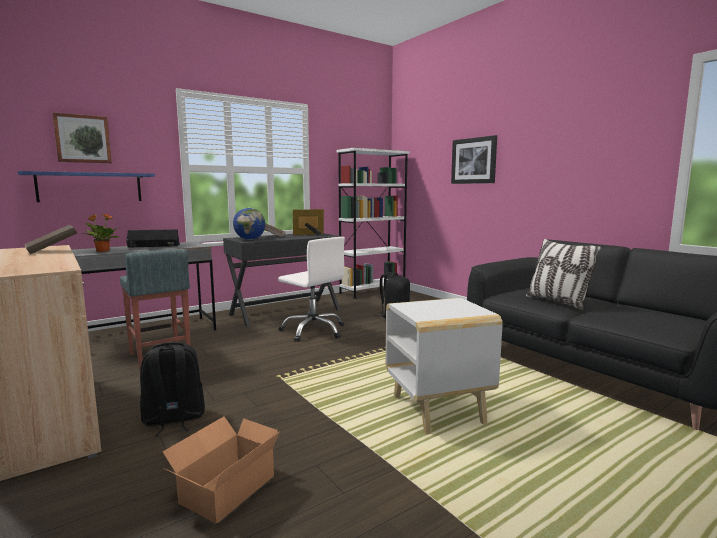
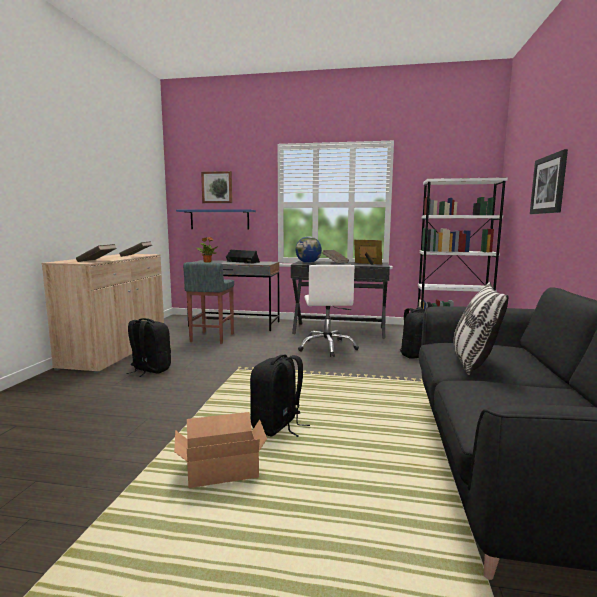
camera: 45 degrees right, 0 degrees up
(56, 265) = (97, 261): none -> brown book
(224, 489) = (97, 408): cardboard box -> cardboard box (220, 469)
(438, 410) = (277, 426): white side table -> black backpack

